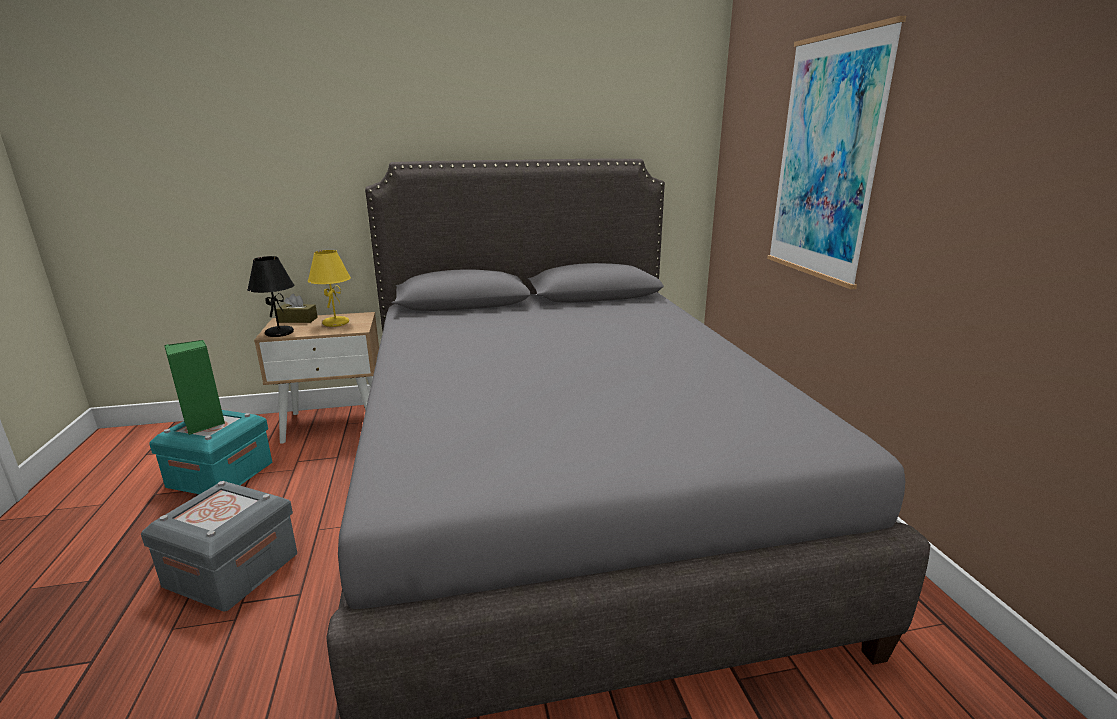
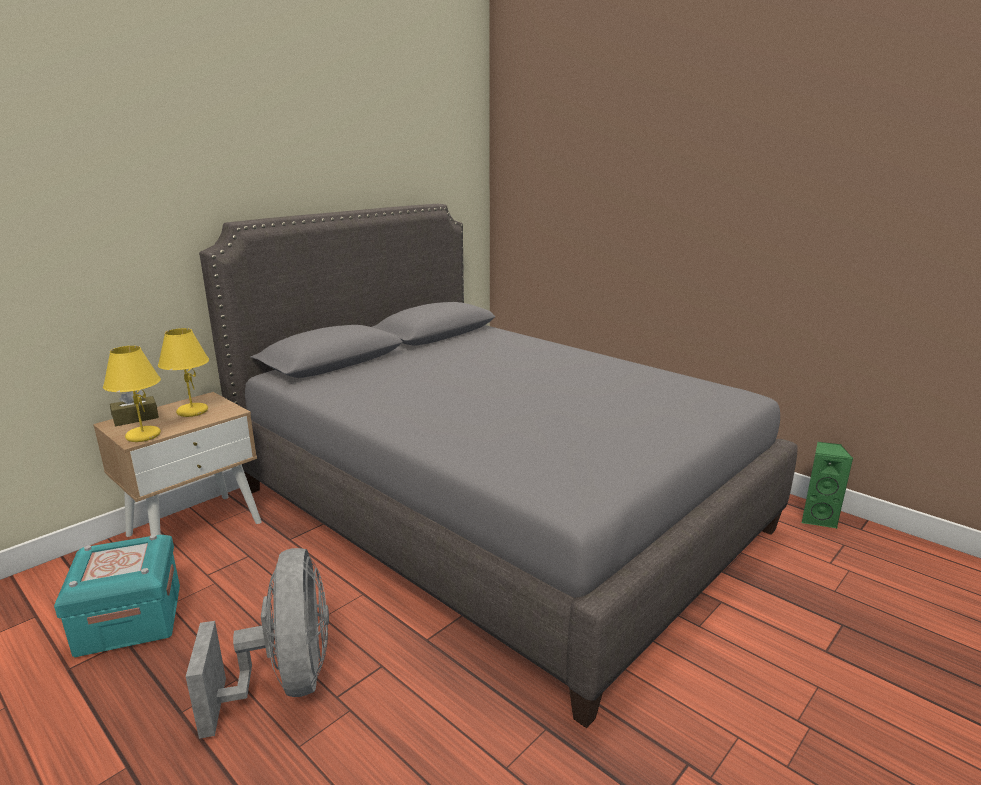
camera: 35 degrees left, 0 degrees up
(204, 424) = (111, 562): green speaker -> green speaker (817, 518)
(232, 570) = (286, 681): grey storage box -> grey fan
(279, 333) = (143, 435): black table lamp -> yellow table lamp
(826, 159) = (621, 203): picture -> none

